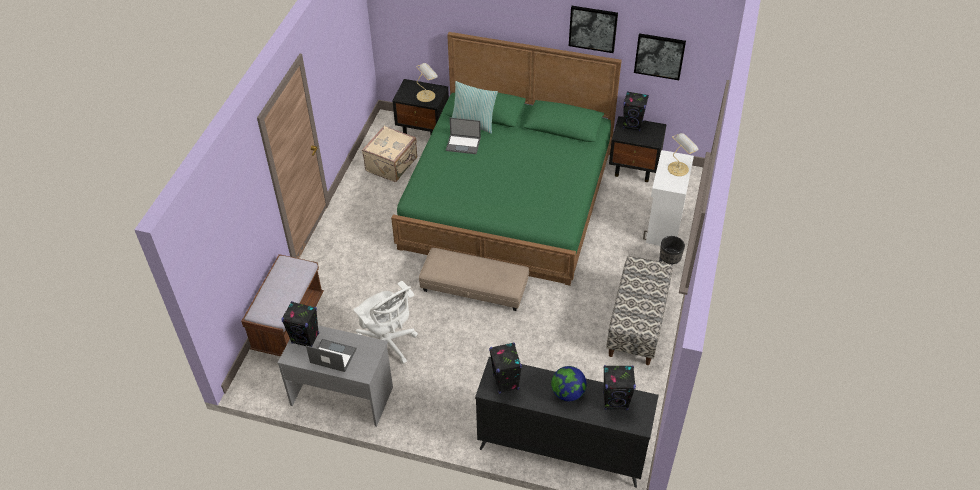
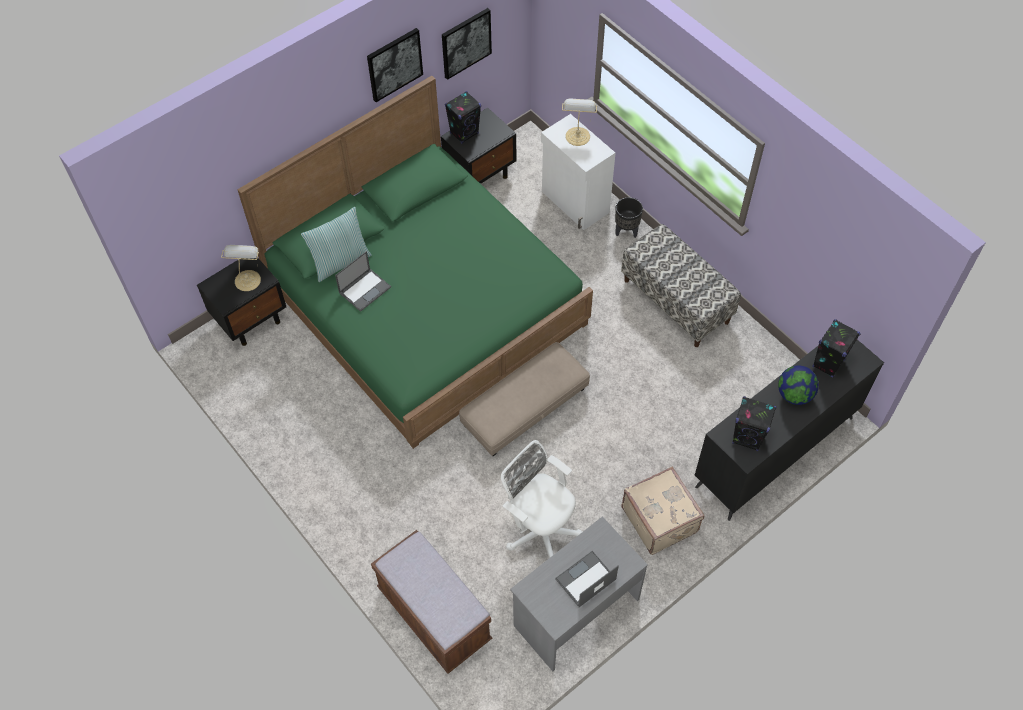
camera: 55 degrees left, 10 degrees up
(305, 338) = (541, 594): black speaker -> none
(388, 344) = (540, 530): white office chair -> white office chair turned 135 degrees counterclockwise
(392, 165) = (279, 381): beige suitcase -> beige suitcase (660, 519)

